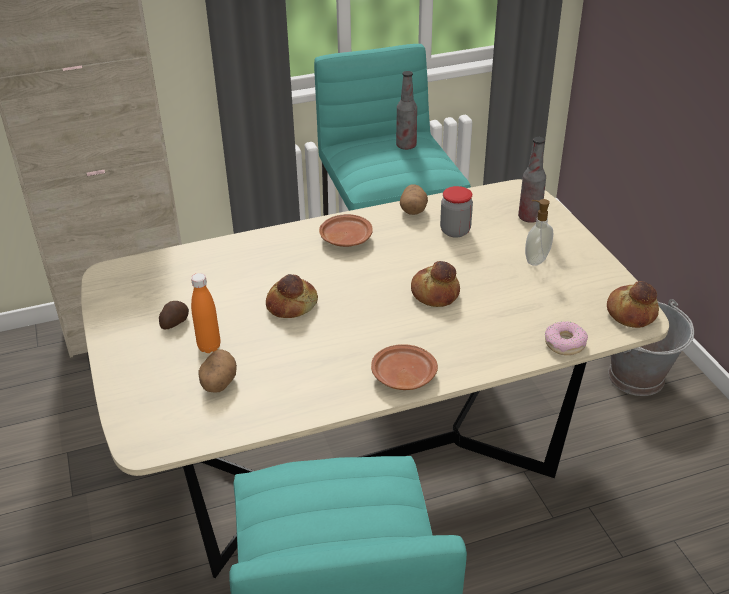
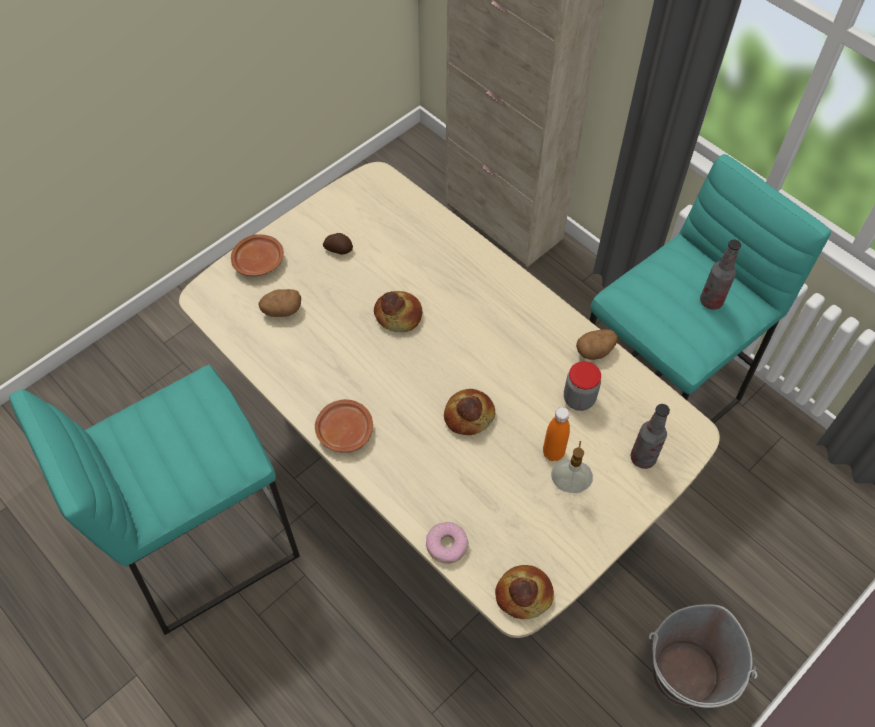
camera: 65 degrees right, 20 degrees up
(209, 347) = (320, 285): orange bottle -> orange bottle (553, 452)
(346, 238) = (515, 315): brown plate -> brown plate (259, 261)

